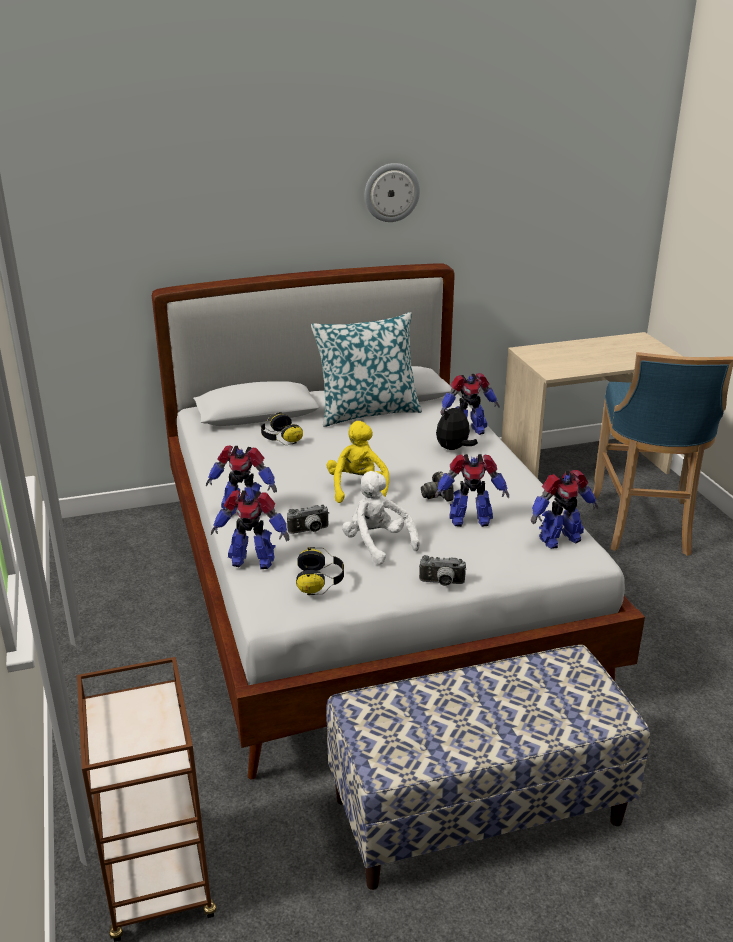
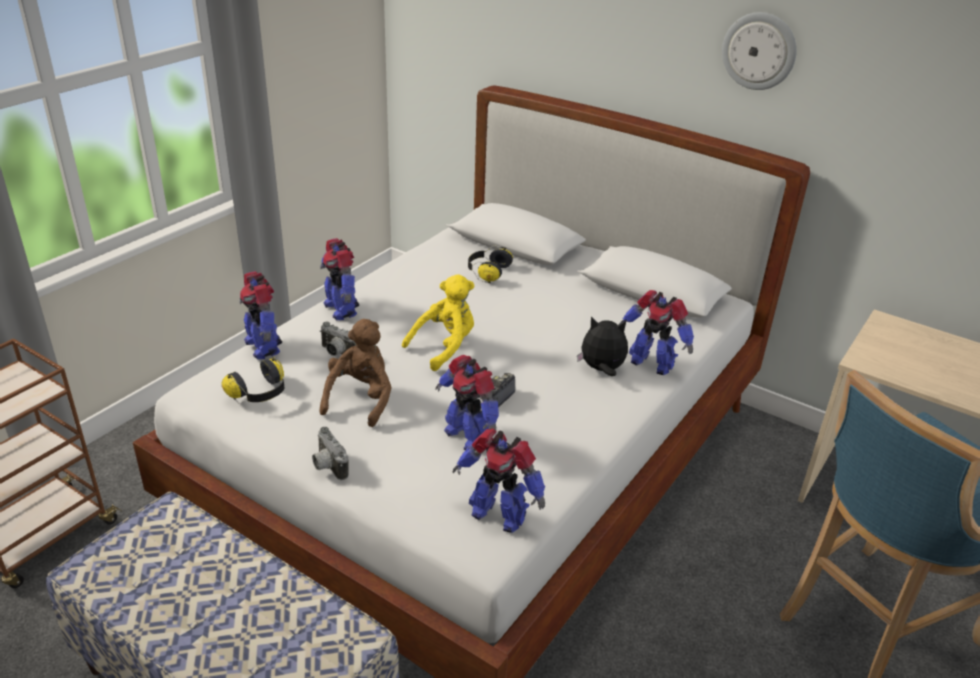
camera: 50 degrees right, 5 degrees up
(367, 412) = (602, 293): pillow -> none
(377, 544) = (360, 399): white plush toy -> brown plush toy

